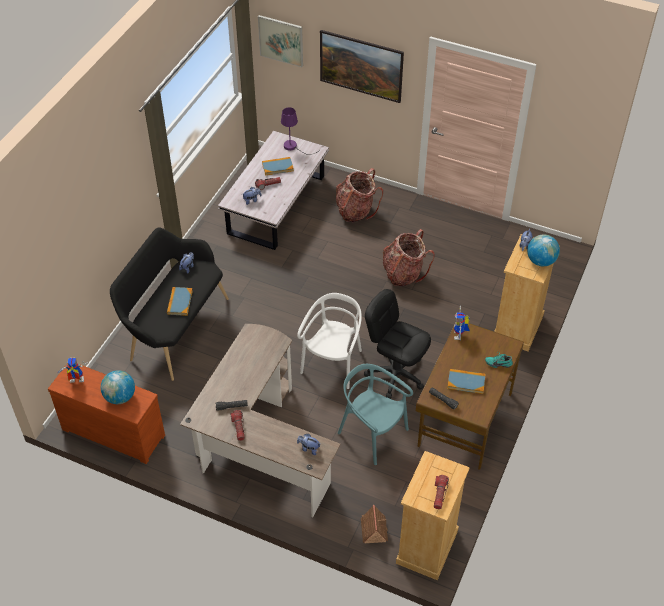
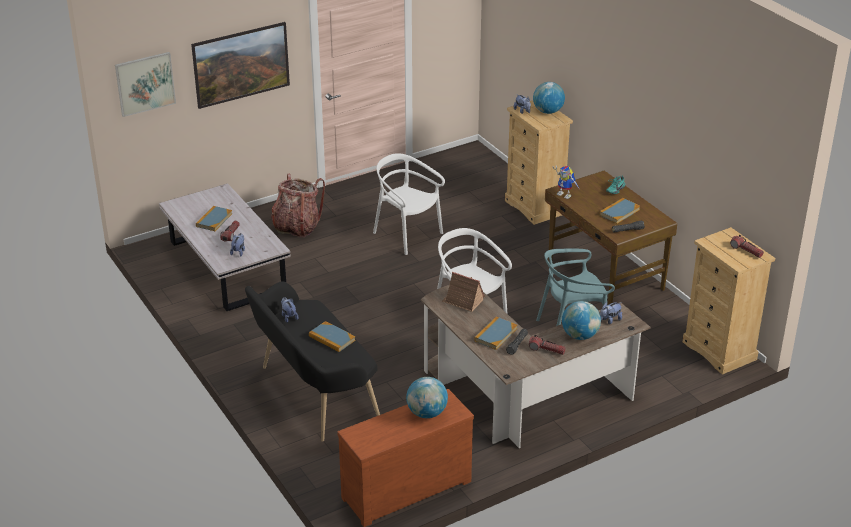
camera: 55 degrees left, 15 degrees down
(75, 381) = (373, 436): toy robot -> none
(234, 388) = (495, 335): none -> book
(273, 439) = (580, 335): none -> globe
(294, 147) = (200, 201): purple table lamp -> none
(373, 529) = (676, 371): toy house -> toy house (463, 301)
(395, 374) = (518, 288): black office chair -> none
(403, 273) = (407, 235): backpack -> white chair

